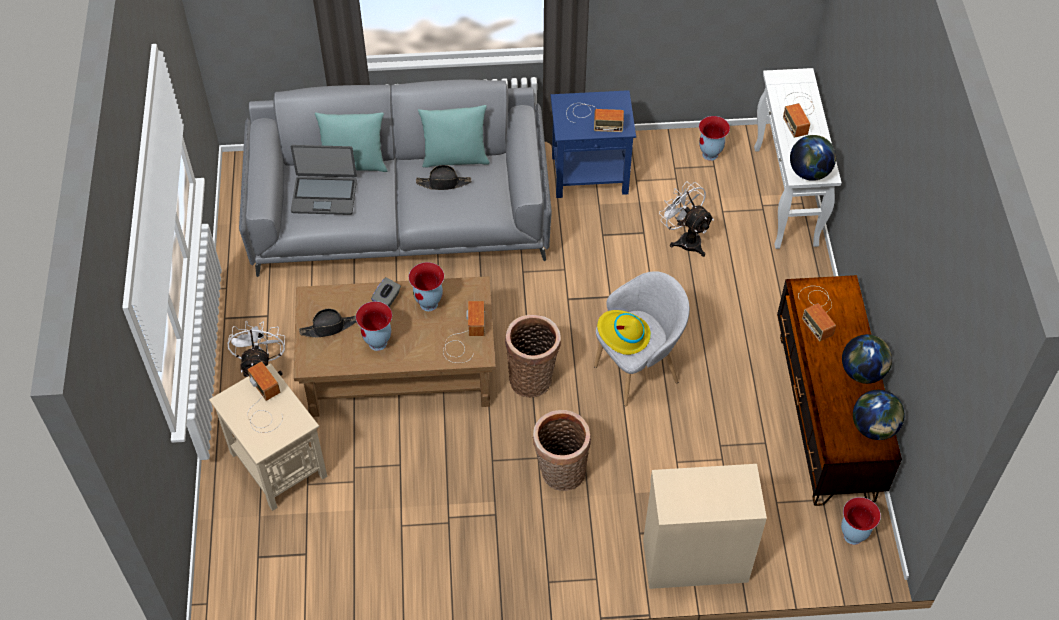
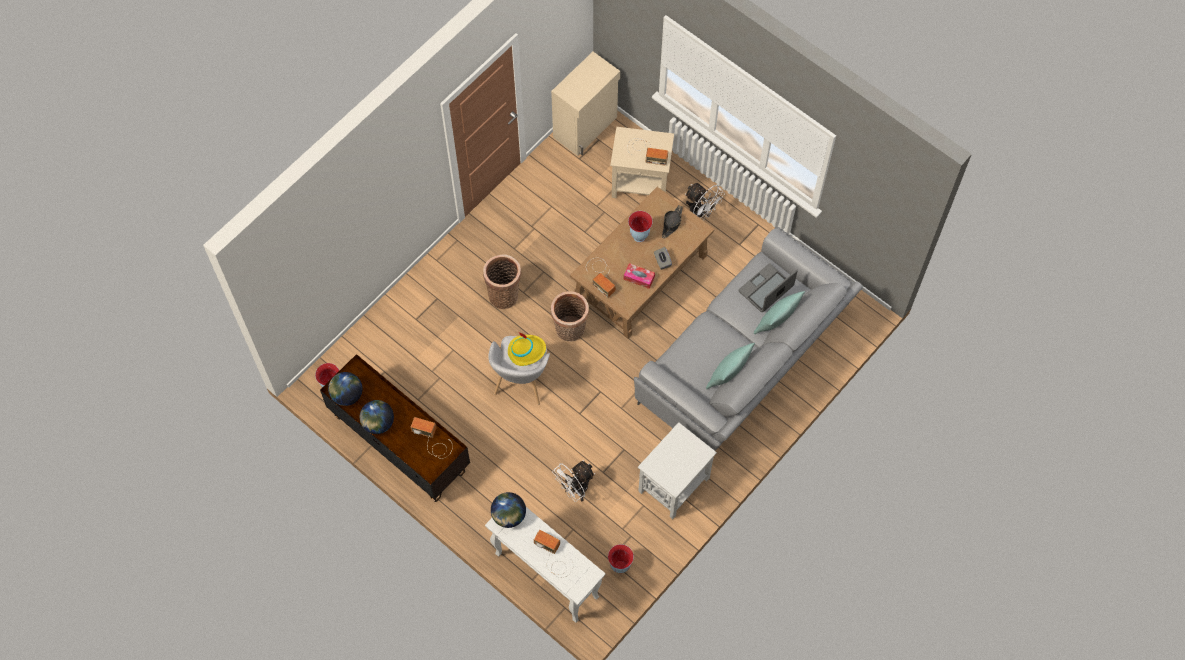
camera: 135 degrees right, 10 degrees up
(429, 304) = (639, 278): vase -> tissue box
(444, 183) = (714, 353): black hat -> none
(590, 174) = (673, 485): blue side table -> white side table
(593, 118) = (674, 457): radio -> none
(685, 239) = (575, 489): white fan -> white fan turned 135 degrees clockwise
(694, 559) = (399, 308): beige cabinet -> beige cabinet (586, 127)

